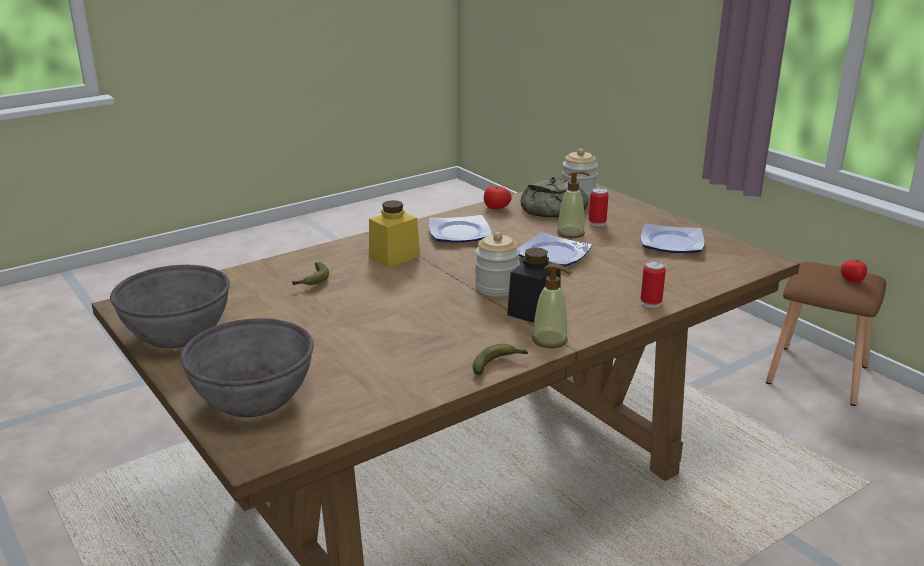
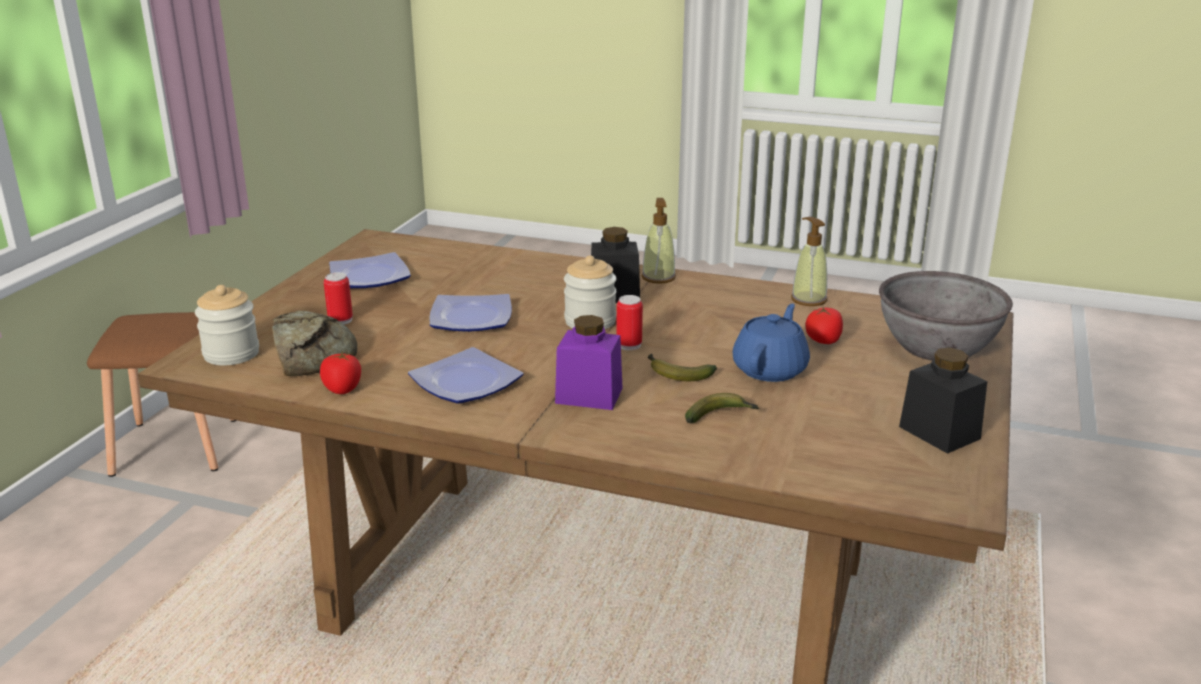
camera: 125 degrees left, 0 degrees up
(178, 333) = (939, 432): grey bowl -> black jar
(335, 318) = (771, 369): none -> blue teapot
(394, 257) = (589, 395): yellow jar -> purple jar
(498, 364) = (726, 284): banana -> banana (676, 374)
(571, 233) = (392, 325): soap dispenser -> soap dispenser (808, 299)
(651, 302) = (531, 260): can -> can (629, 345)
(852, 280) = (157, 319): tomato -> tomato (823, 341)

